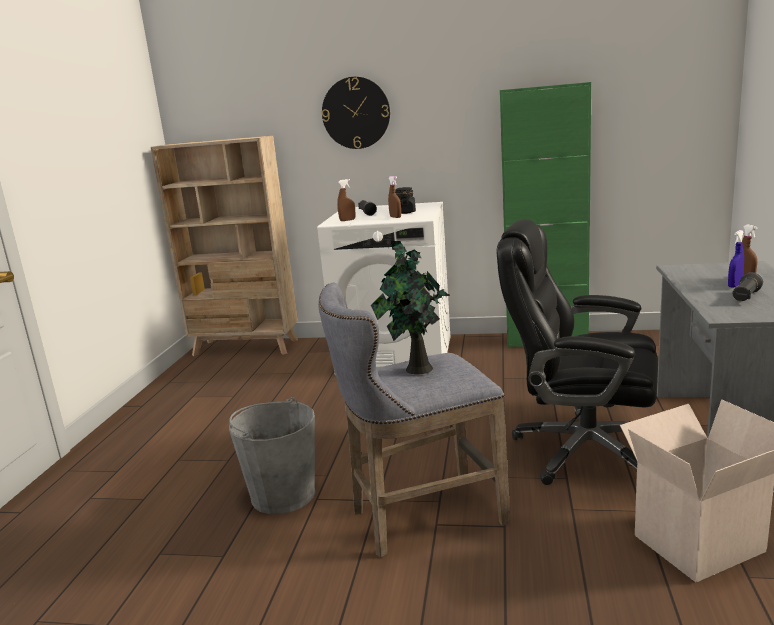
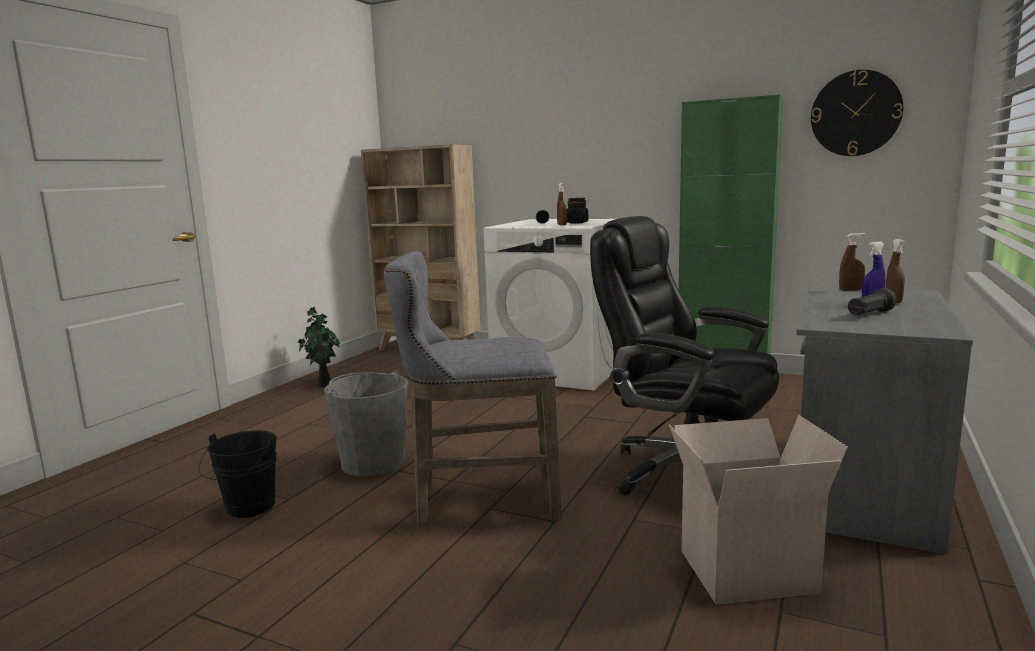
camera: 15 degrees right, 5 degrees down
(186, 578) = (247, 509): none -> black bucket
(347, 220) = (516, 225): brown spray bottle -> brown spray bottle (850, 290)
(356, 113) = (549, 126): wall clock -> wall clock (855, 113)
(416, 369) = (480, 342): potted plant -> potted plant (323, 384)

